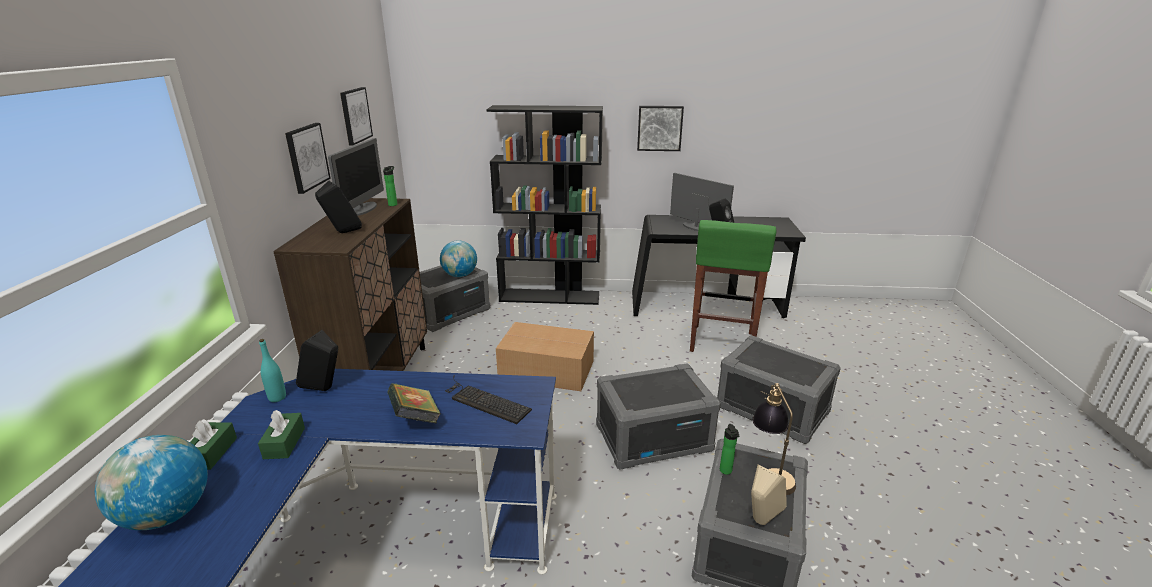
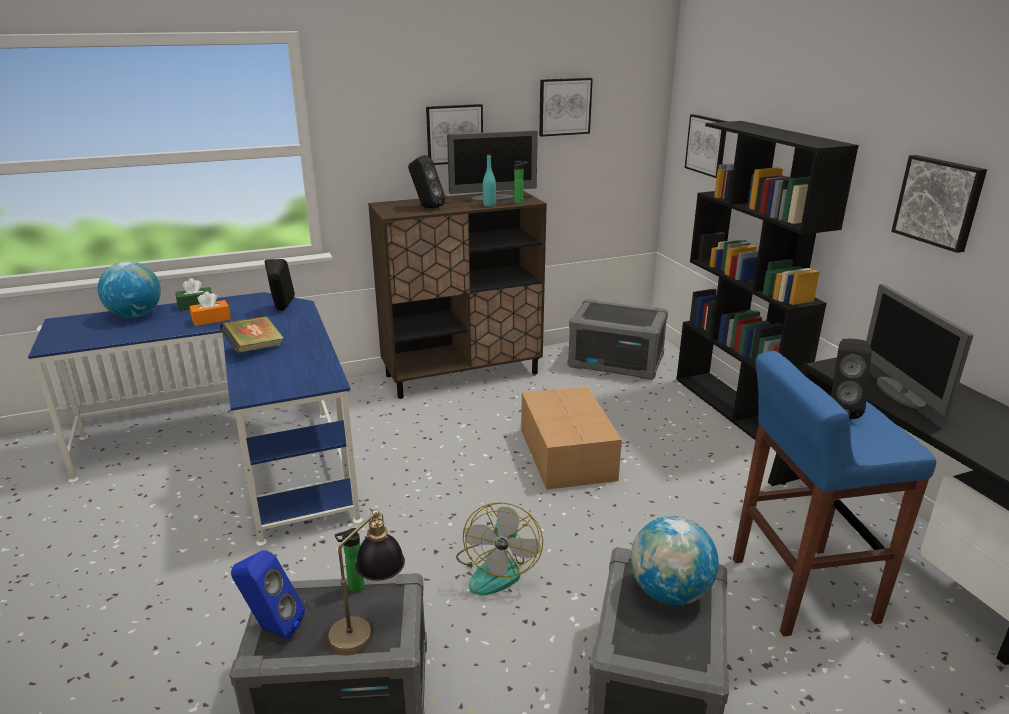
camera: 65 degrees right, 0 degrees up
(277, 397) = (265, 300): turquoise bottle -> turquoise bottle (489, 205)
(284, 443) = (211, 319): green tissue box -> orange tissue box
(452, 129) = (707, 145): none -> picture
(460, 275) = (627, 321): globe -> globe (669, 592)
(484, 400) = (291, 366): keyboard -> none
(653, 437) = (497, 569): grey storage box -> fan
(697, 227) = (900, 393): monitor -> monitor turned 150 degrees clockwise
(721, 343) = (800, 590): green stool -> blue stool
(760, 522) = (272, 628): beige speaker -> blue speaker

